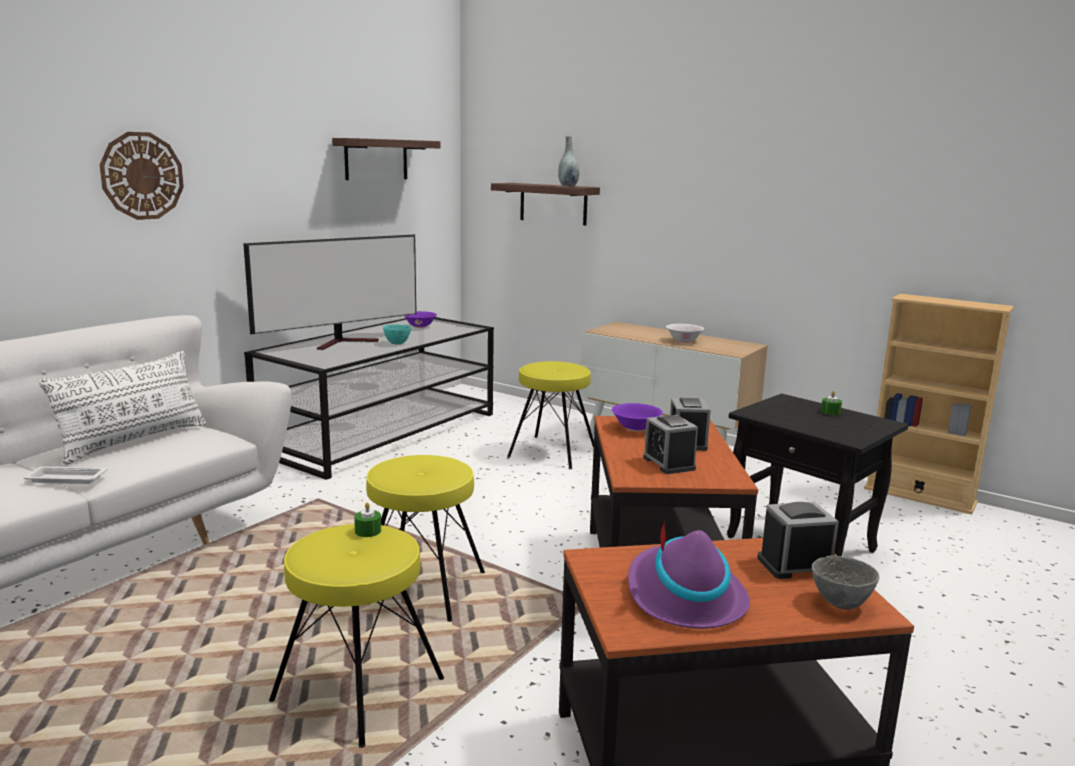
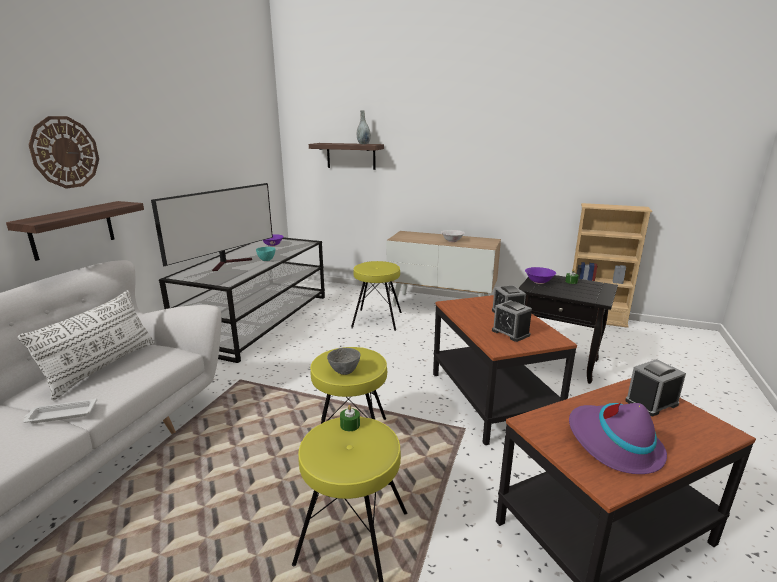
camera: 15 degrees left, 5 degrees up
(376, 159) = (229, 130): shelf -> shelf (72, 230)
(635, 428) = (468, 308): purple bowl -> purple bowl (538, 282)
(841, 604) = (704, 430): grey bowl -> grey bowl (344, 372)

